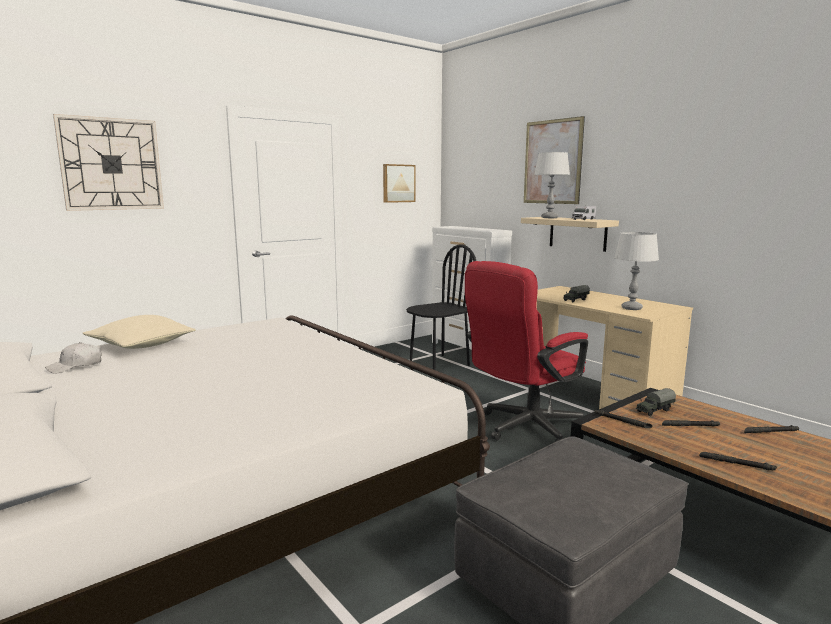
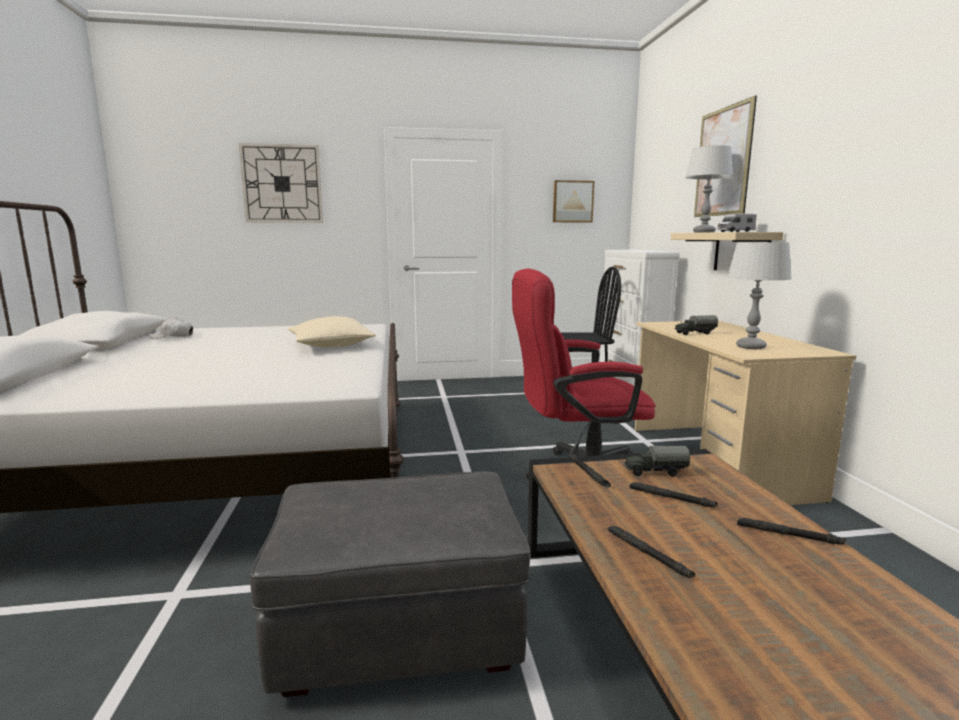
camera: 30 degrees right, 0 degrees up
(141, 345) = (241, 330): beige pillow -> beige pillow (331, 345)

